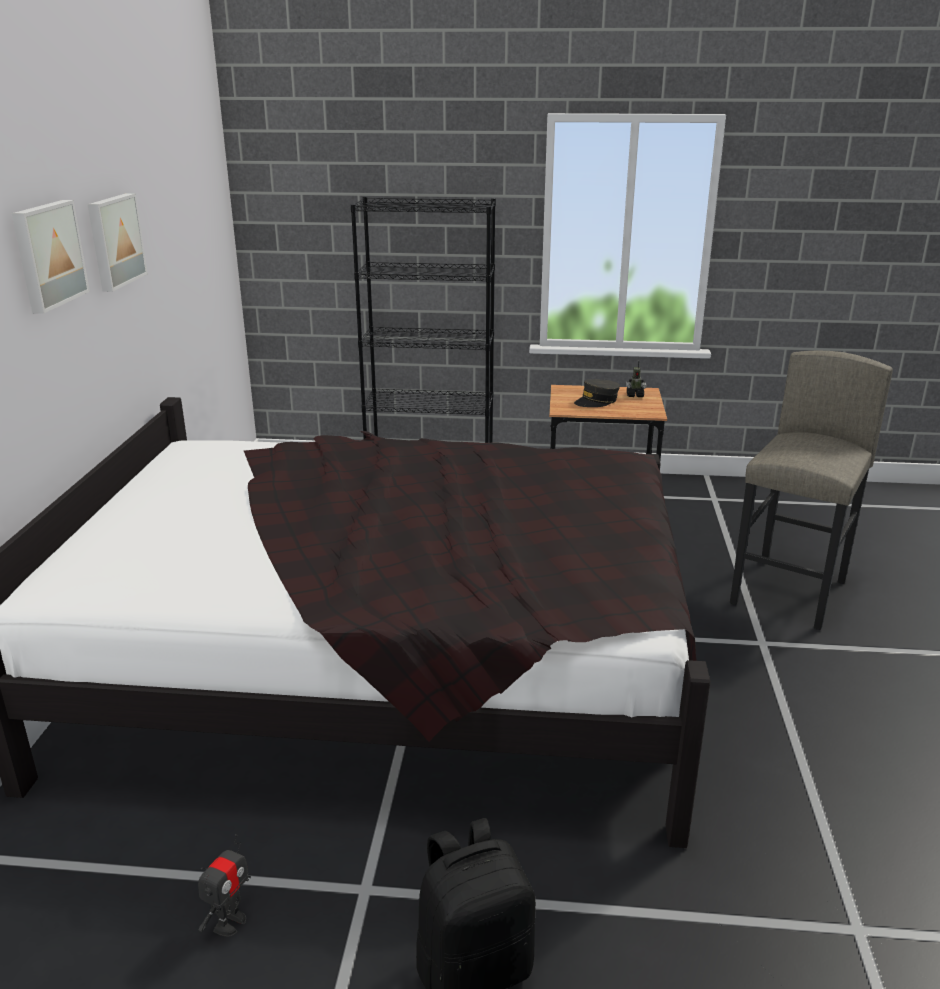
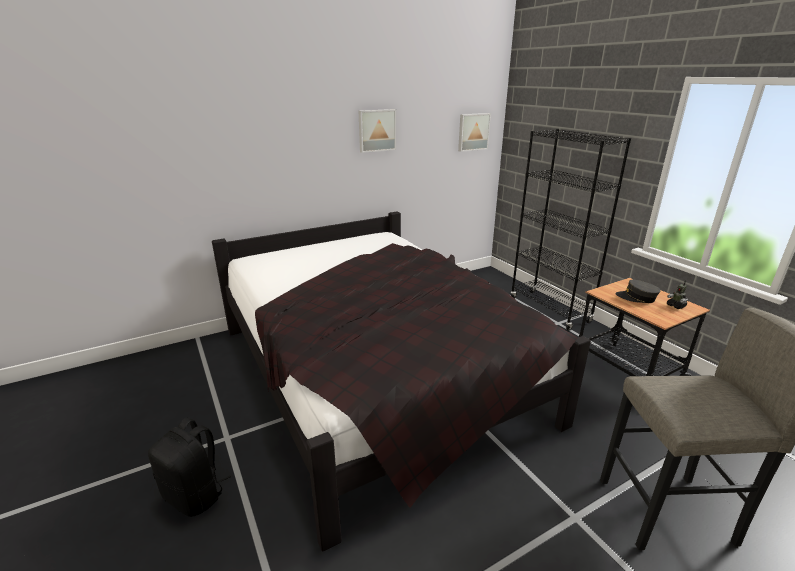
camera: 55 degrees right, 0 degrees up
(47, 255) = (320, 129): picture -> picture (473, 132)
(230, 922) = (192, 411): toy robot -> none

